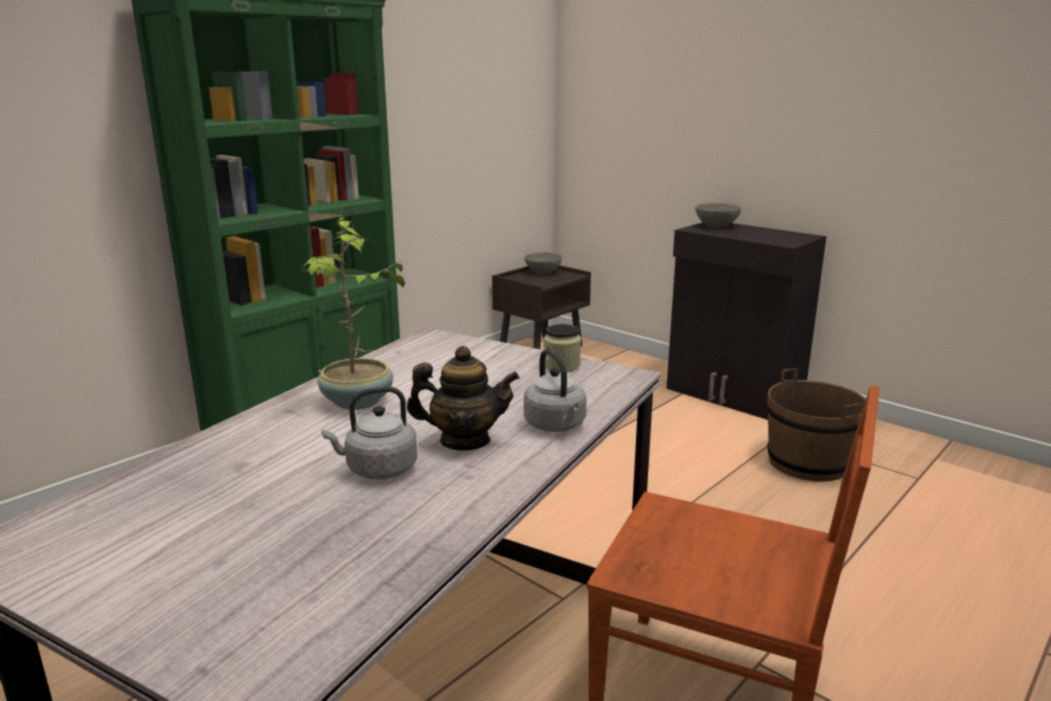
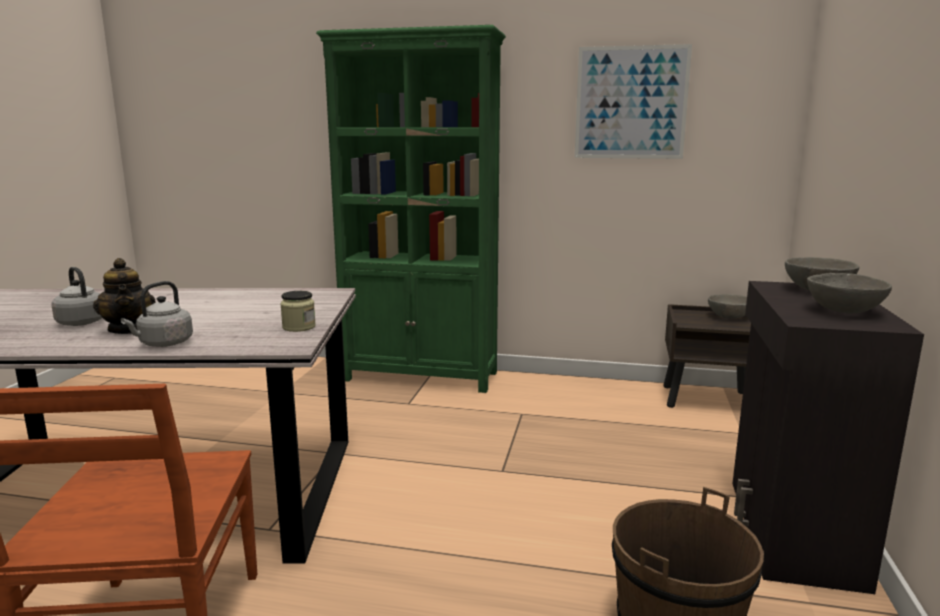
camera: 60 degrees right, 5 degrees down
(358, 402) = (189, 301): potted plant -> none
(449, 81) = (631, 103): none -> picture
(771, 234) = (843, 311): none -> grey bowl

